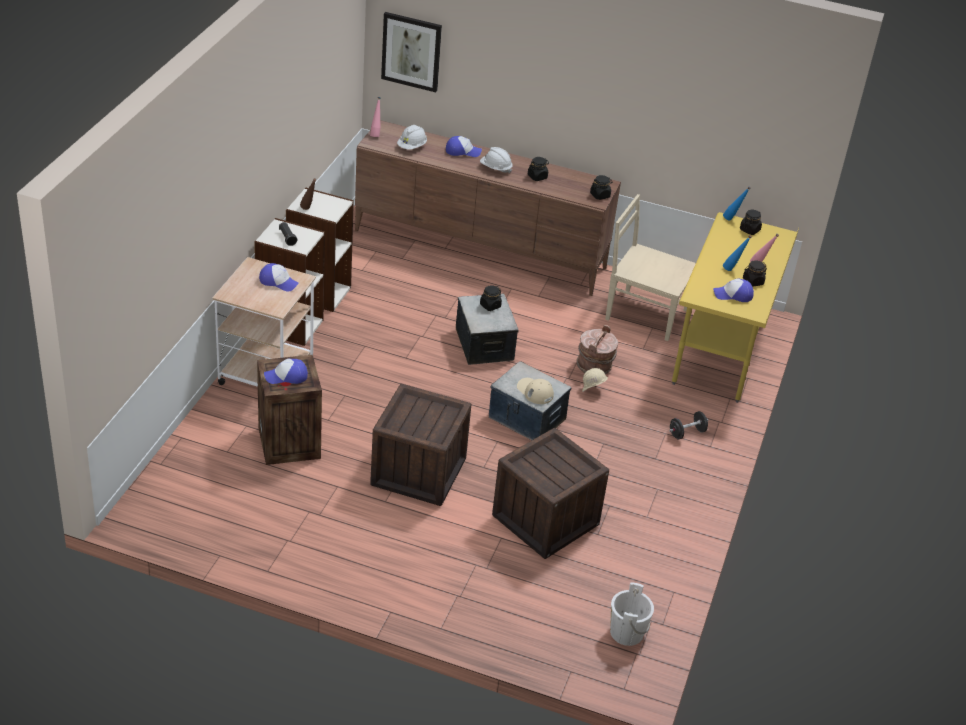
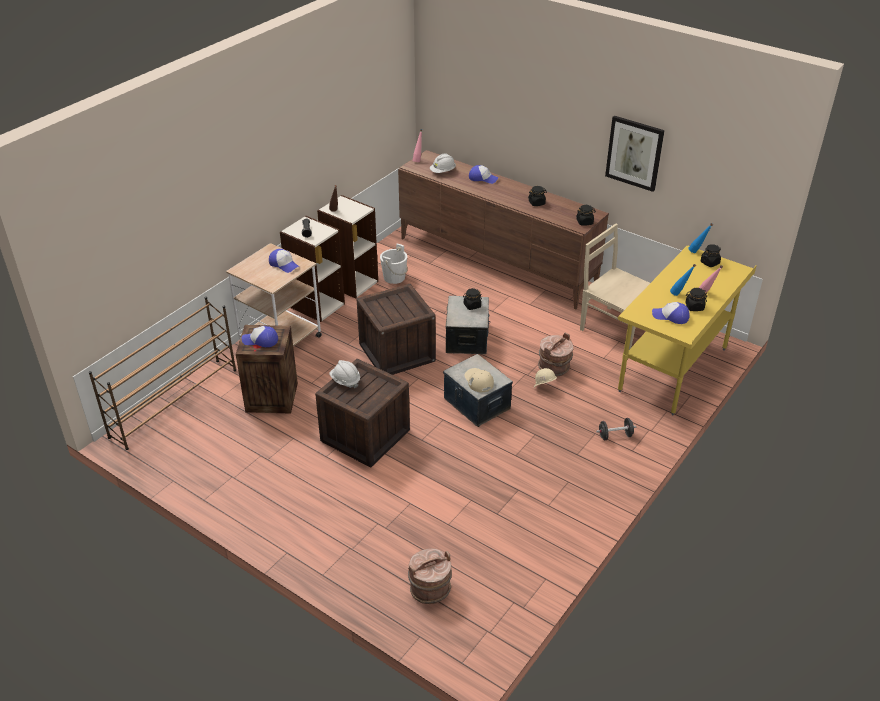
camera: 20 degrees right, 0 degrees up
(175, 465) = (175, 402): none -> brown shoe rack
(411, 51) = (448, 92): picture -> picture (634, 153)
(495, 168) = (504, 193): white hard hat -> white hard hat (345, 381)
(545, 520) = (455, 494): crate -> crate (397, 353)
(560, 622) = (430, 589): none -> brown bucket
(626, 632) = (486, 609): white bucket -> white bucket (394, 277)

